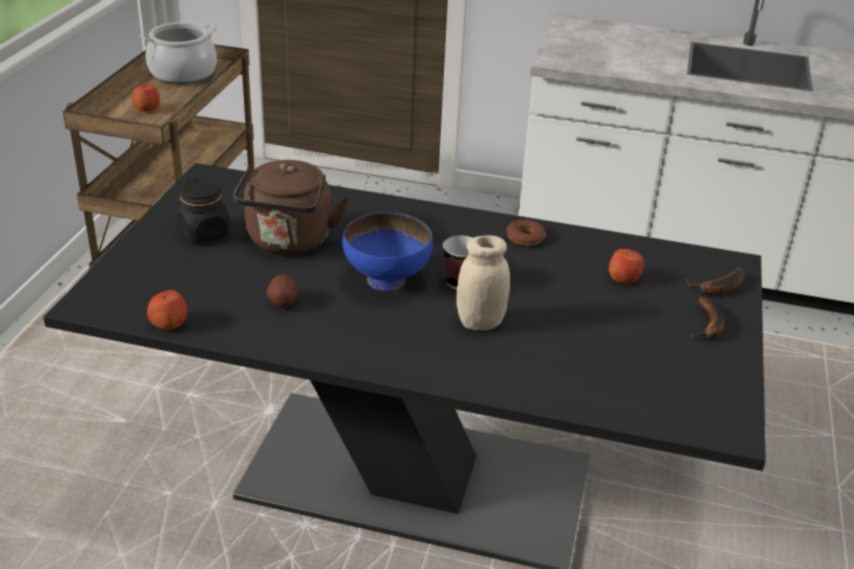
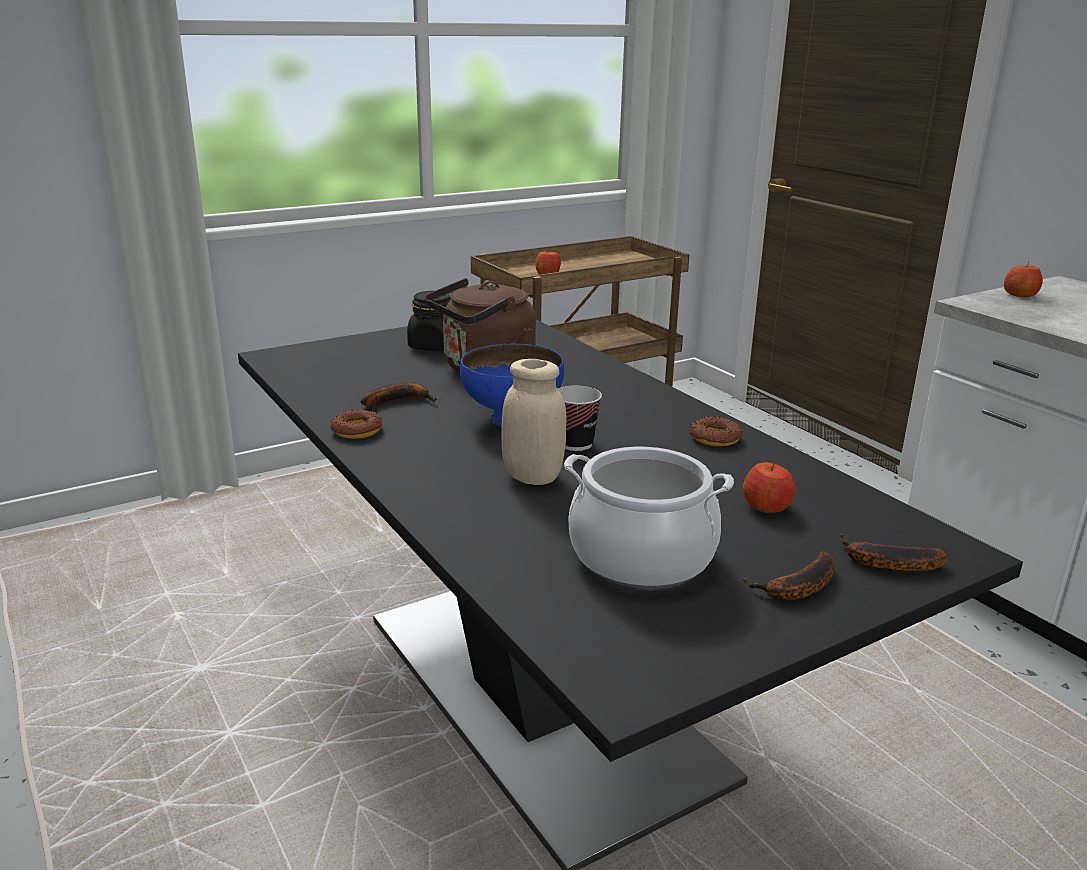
camera: 45 degrees right, 10 degrees down
(169, 323) = (297, 383): apple -> apple (1020, 295)
(182, 73) = (617, 263): cooking pot -> cooking pot (641, 556)
(283, 301) = (400, 400): potato -> banana
(304, 344) = (357, 430): none -> donut

